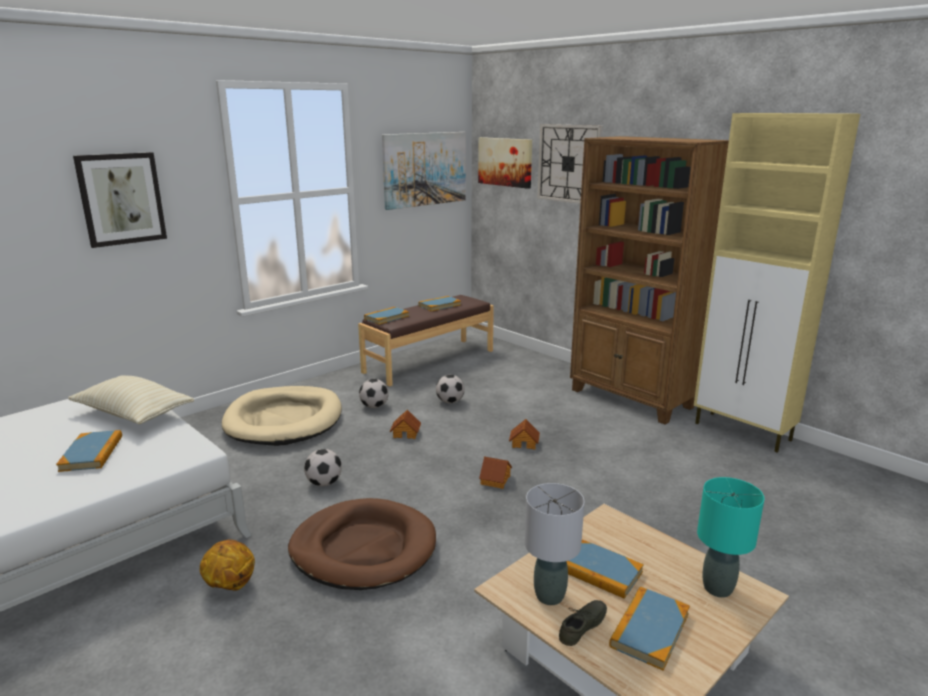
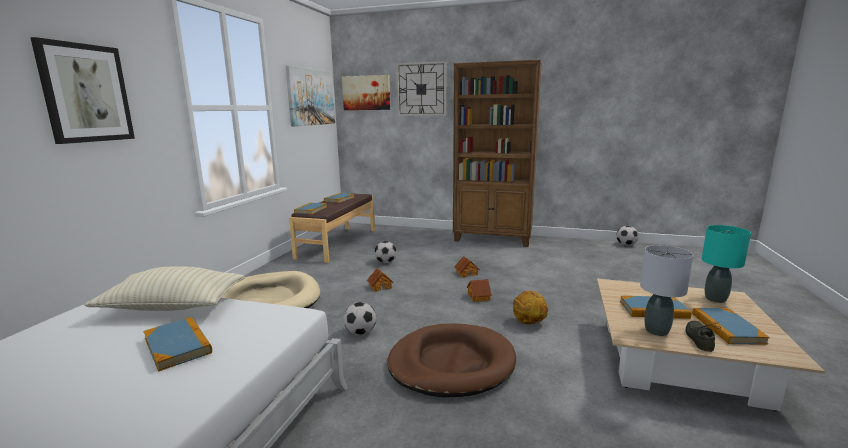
camera: 30 degrees left, 5 degrees down
(230, 585) = (379, 430): basketball -> basketball (528, 322)
(374, 406) = (333, 276): football -> football (626, 245)
(743, 432) = (569, 242): beige cabinet -> none

